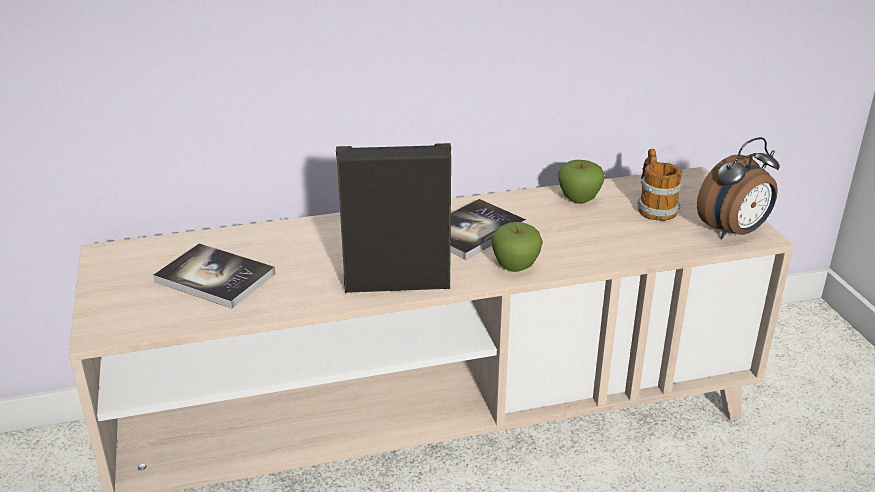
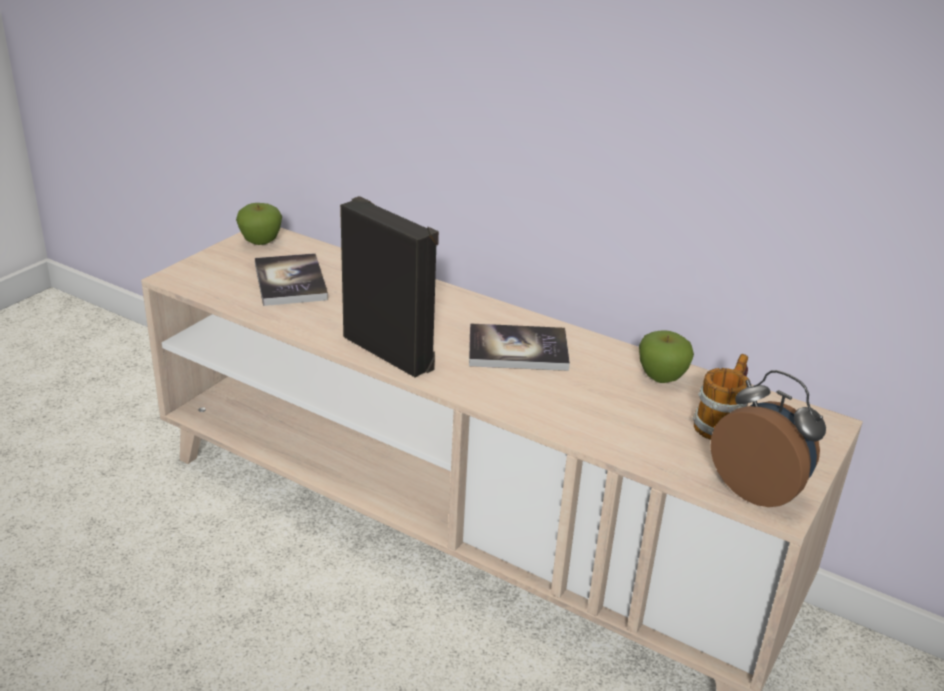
camera: 45 degrees right, 0 degrees up
(515, 267) = (495, 393): apple -> apple (260, 242)
(734, 232) = (759, 489): alarm clock -> alarm clock turned 150 degrees counterclockwise

